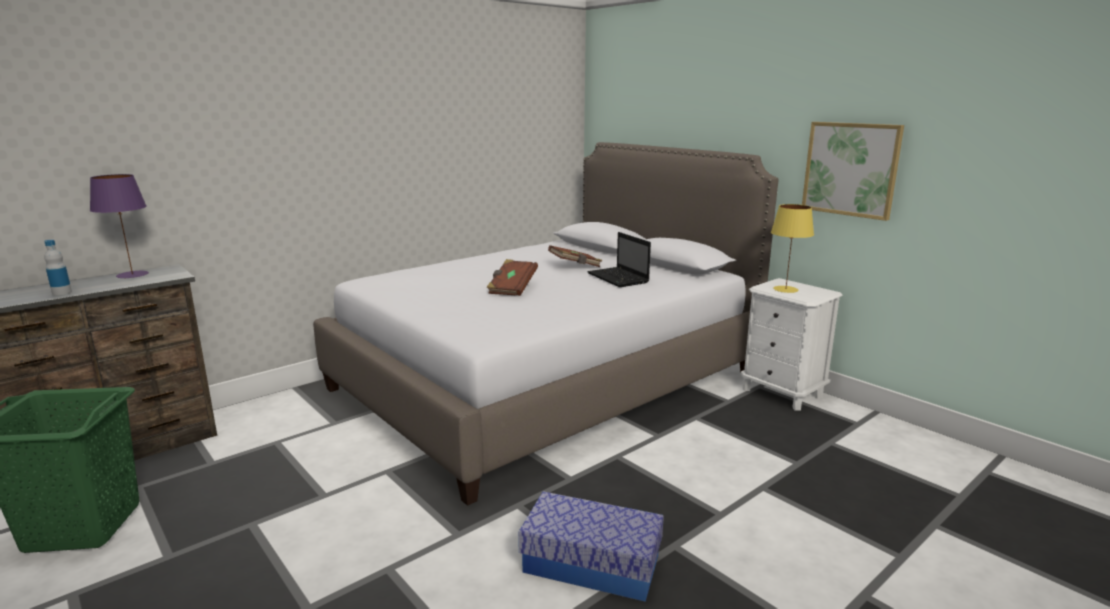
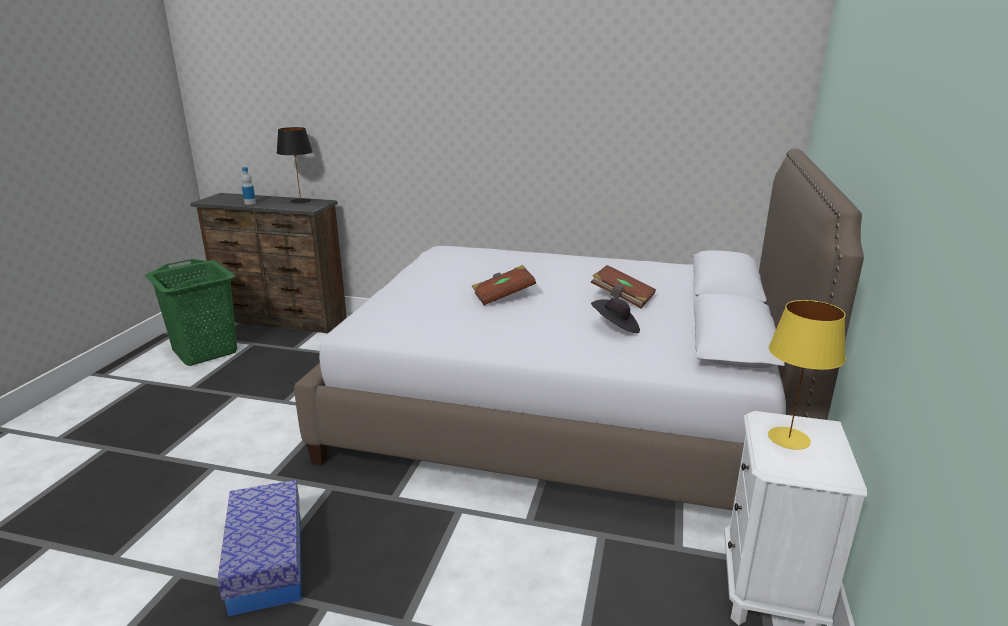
camera: 55 degrees right, 5 degrees up
(133, 274) = (301, 201): purple table lamp -> black table lamp
(619, 278) = (615, 328): laptop -> black hat
(851, 169) = (931, 274): picture -> none

